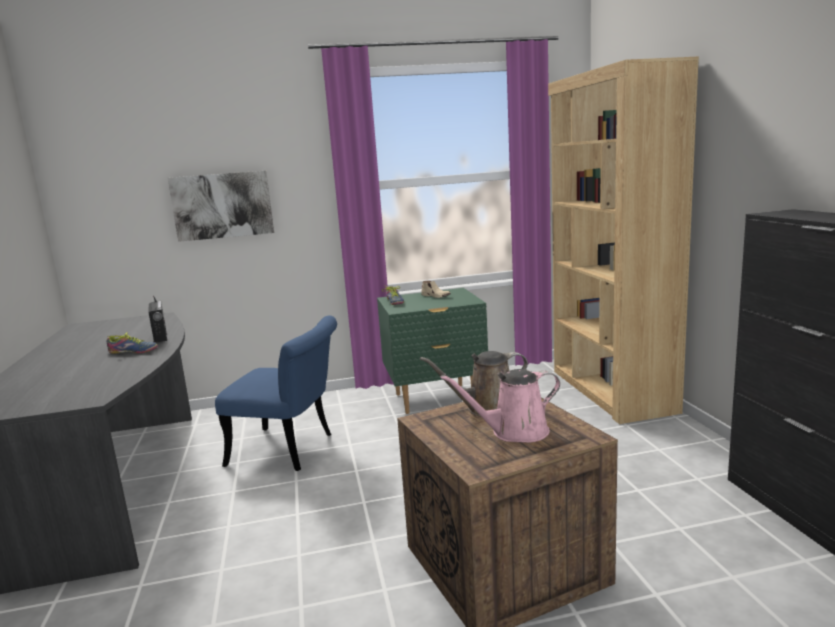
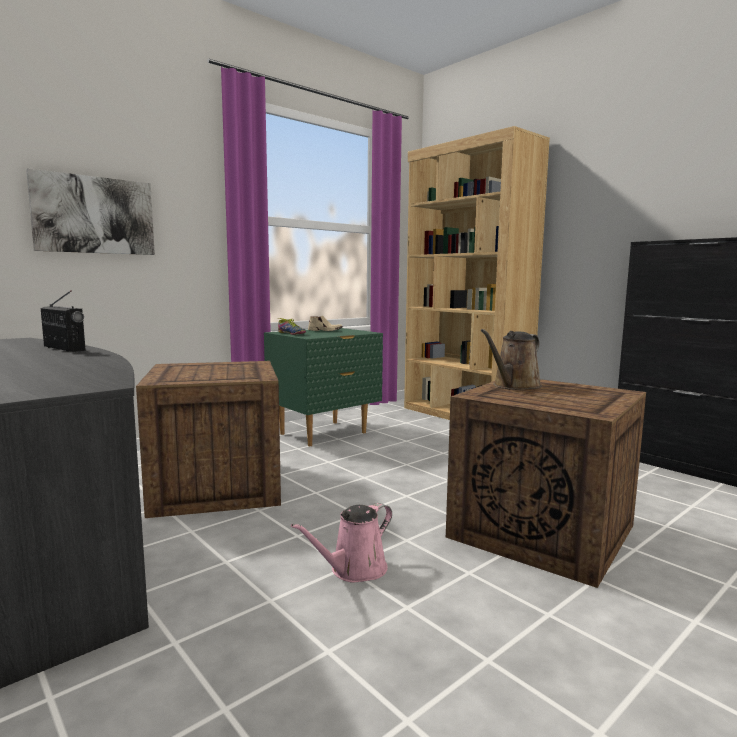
camera: 30 degrees left, 5 degrees down
(132, 352) = (54, 357): shoe -> none
(291, 450) = (218, 487): blue chair -> crate
(514, 432) = (568, 394): pink watering can -> pink watering can (354, 570)

